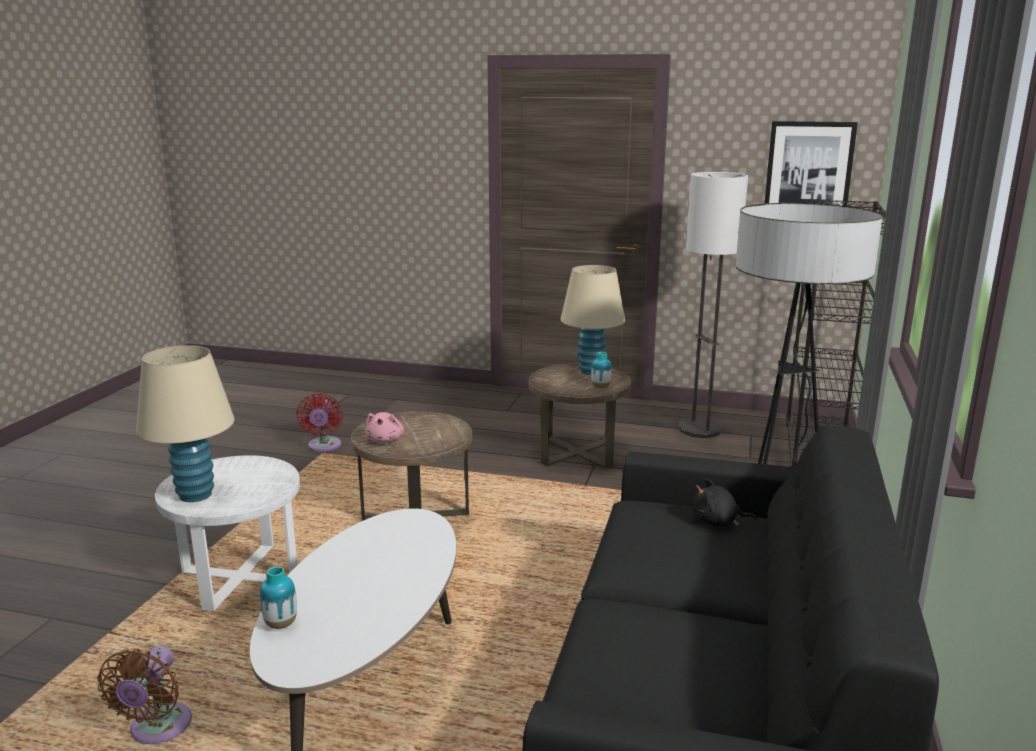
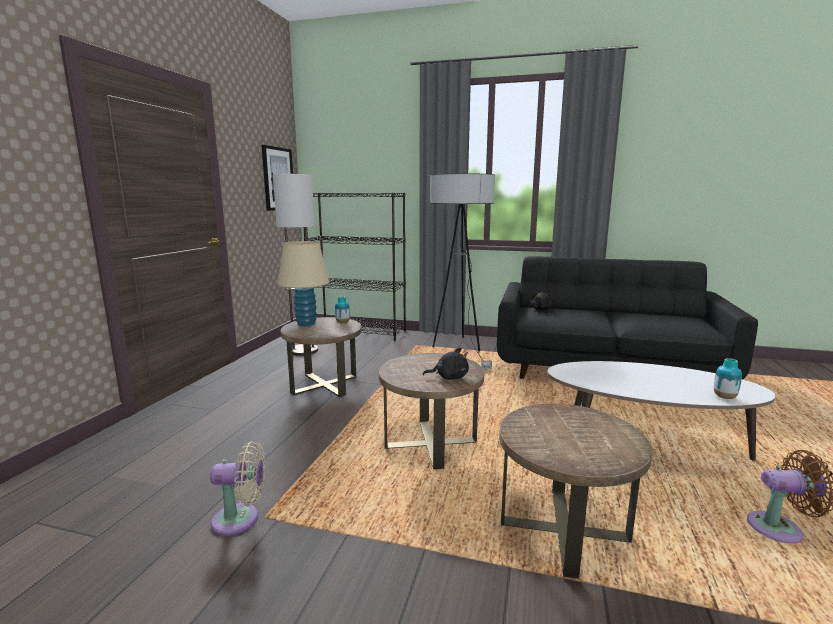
camera: 90 degrees left, 5 degrees down
(195, 495) = (609, 447): beige table lamp -> none
(240, 577) = (563, 530): white side table -> brown side table
(324, 447) = (240, 520): red fan -> beige fan
(385, 440) = (449, 377): pink plush toy -> black plush toy

